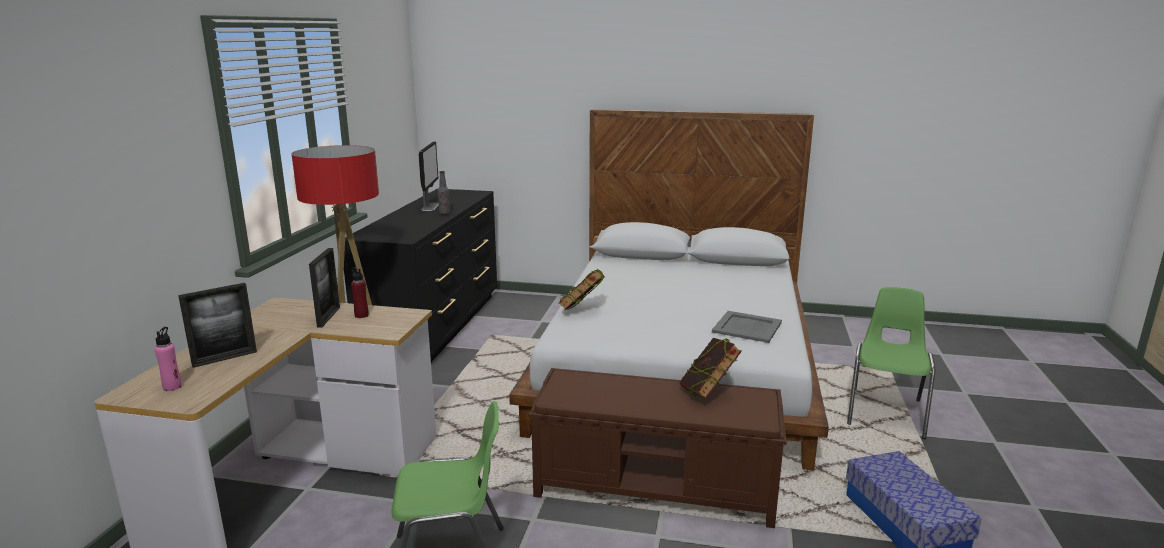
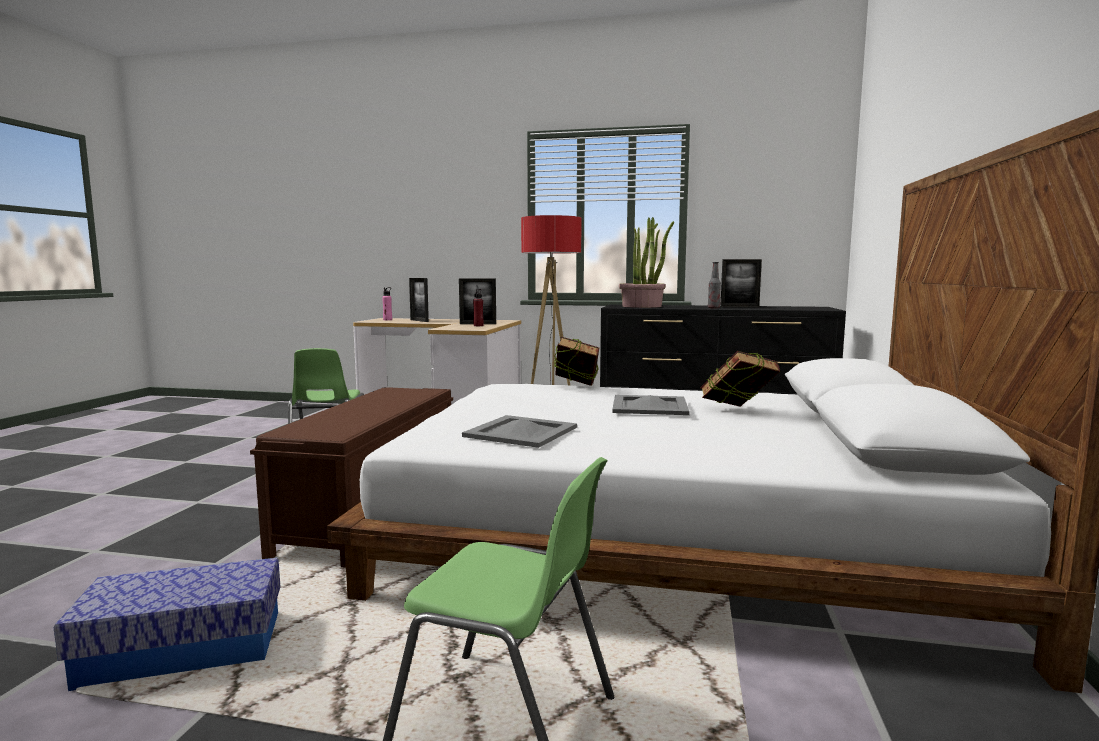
camera: 90 degrees right, 10 degrees down
(401, 230) = (642, 306): none -> potted plant
(430, 206) = (739, 307): monitor -> picture frame
(663, 291) = (650, 406): none -> grey tray
(708, 393) = (357, 420): book -> book (737, 411)

